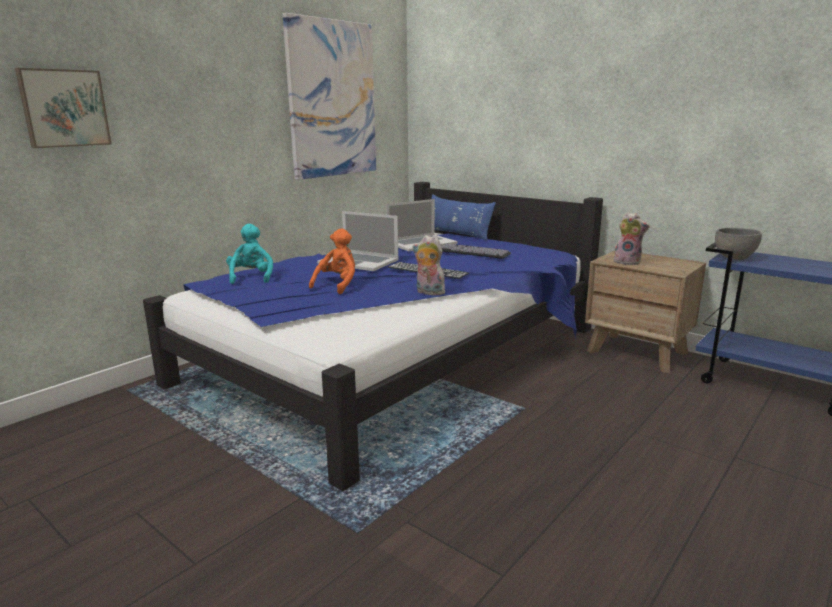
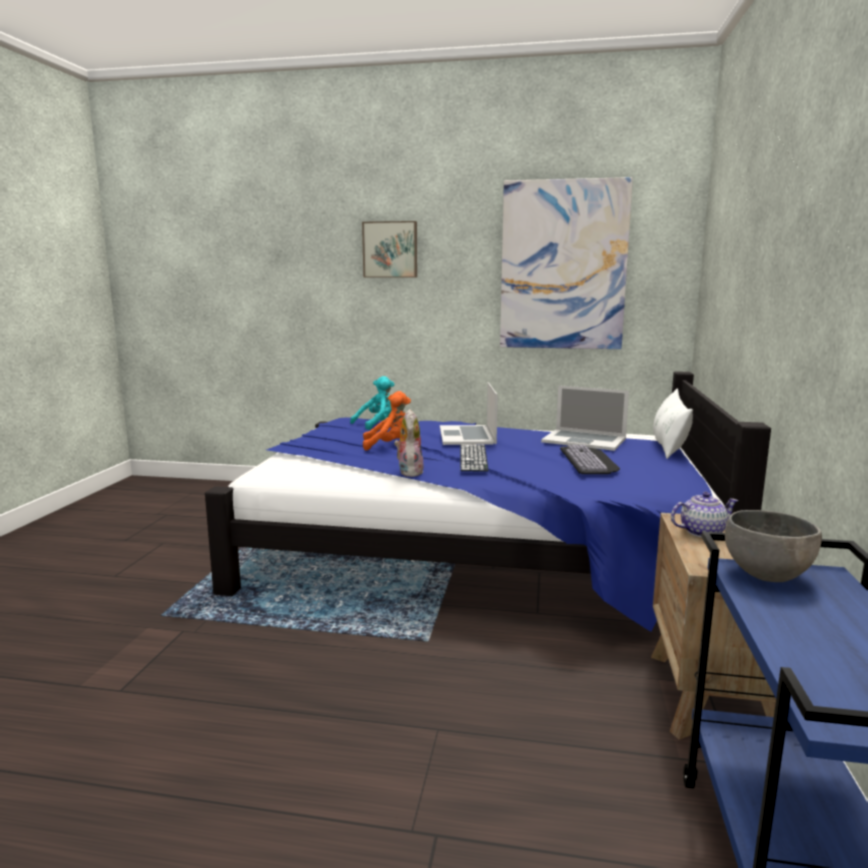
camera: 60 degrees right, 5 degrees down
(64, 108) = (299, 273): picture -> picture (390, 249)
(457, 234) = (668, 445): blue pillow -> white pillow
(628, 262) = (701, 532): plush toy -> teapot

